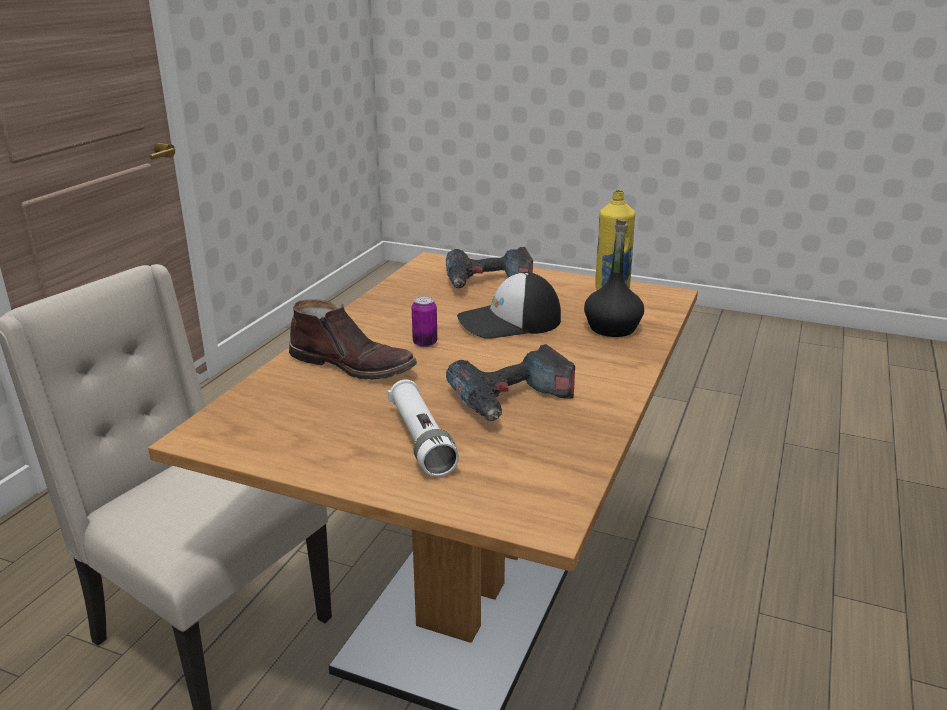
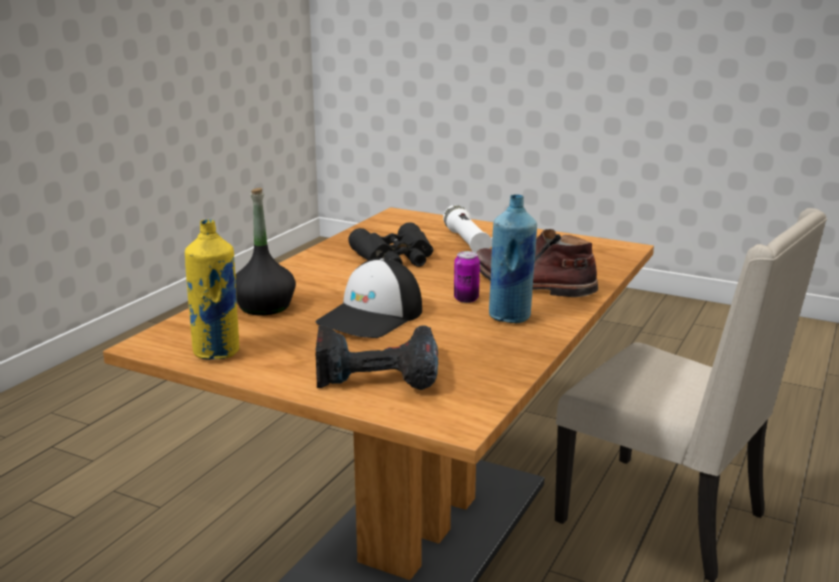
camera: 175 degrees left, 5 degrees down
(386, 326) = (510, 317): none -> blue bottle
(509, 322) = (372, 317): cap -> cap turned 135 degrees clockwise
(512, 400) = (396, 258): power drill -> black binoculars

